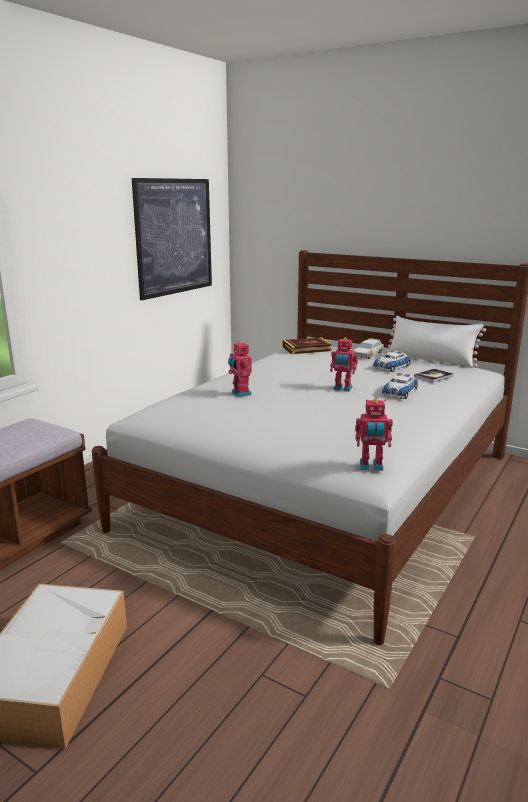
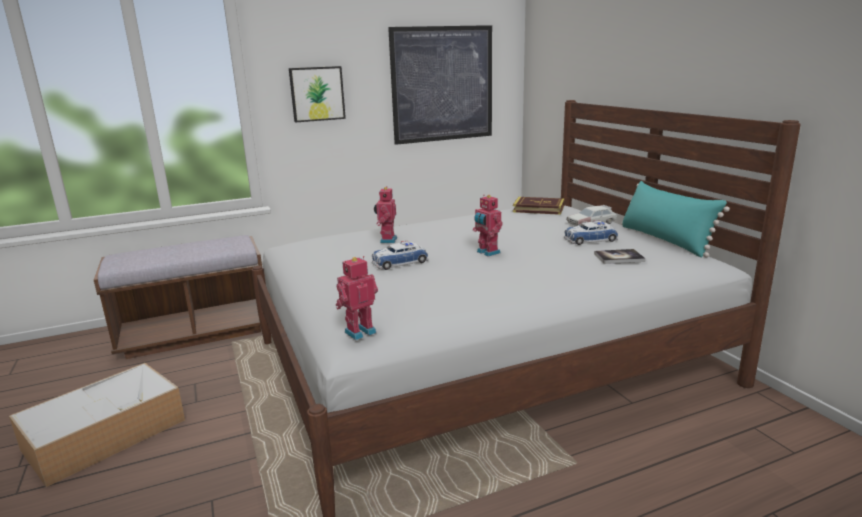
camera: 35 degrees right, 0 degrees up
(73, 249) = (317, 94): none -> picture
(371, 467) = (359, 331): toy robot -> toy robot turned 105 degrees clockwise
(400, 392) = (541, 267): toy car -> toy car (400, 262)
(431, 360) = (665, 240): white pillow -> turquoise pillow

